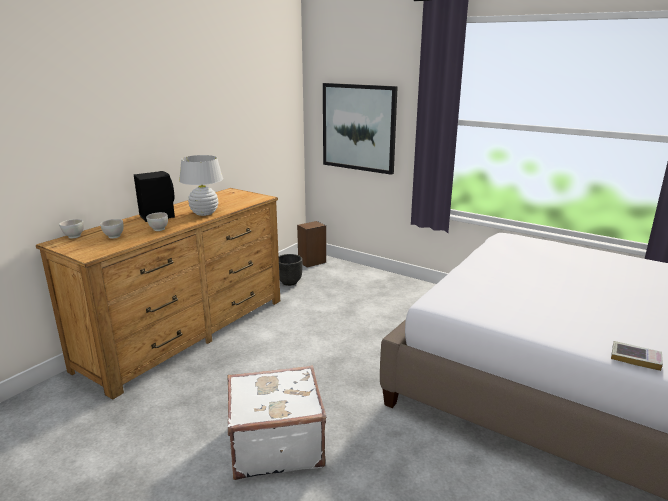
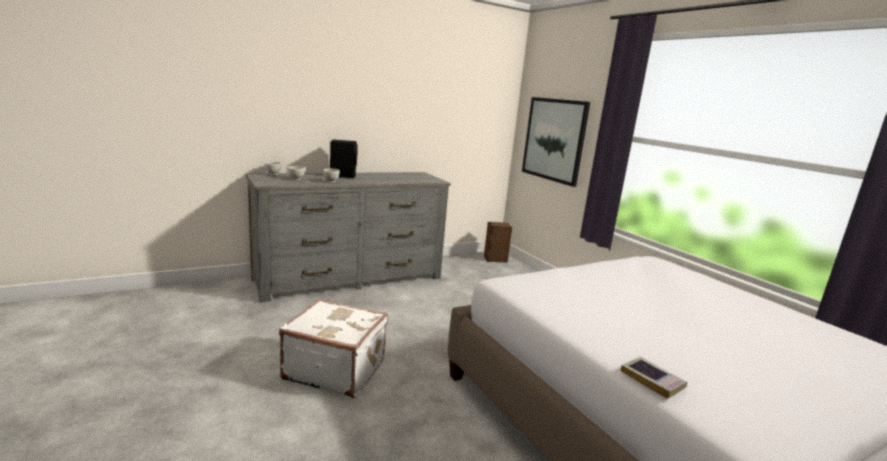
camera: 25 degrees right, 5 degrees down
(187, 332) = (349, 278): brown dresser -> grey dresser
(204, 213) = (378, 180): white table lamp -> none
(289, 282) = (461, 268): black planter -> none

